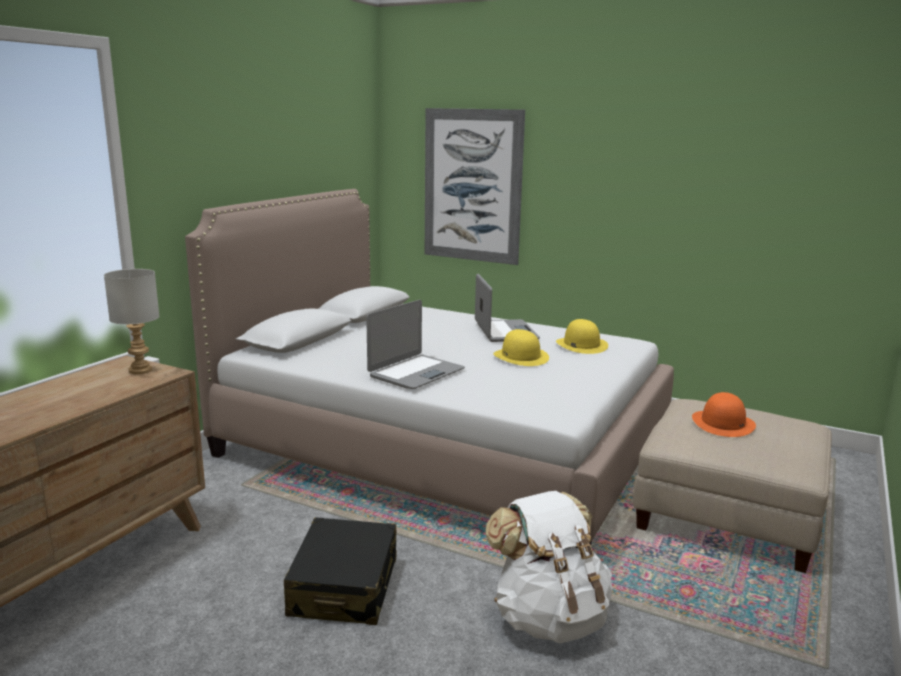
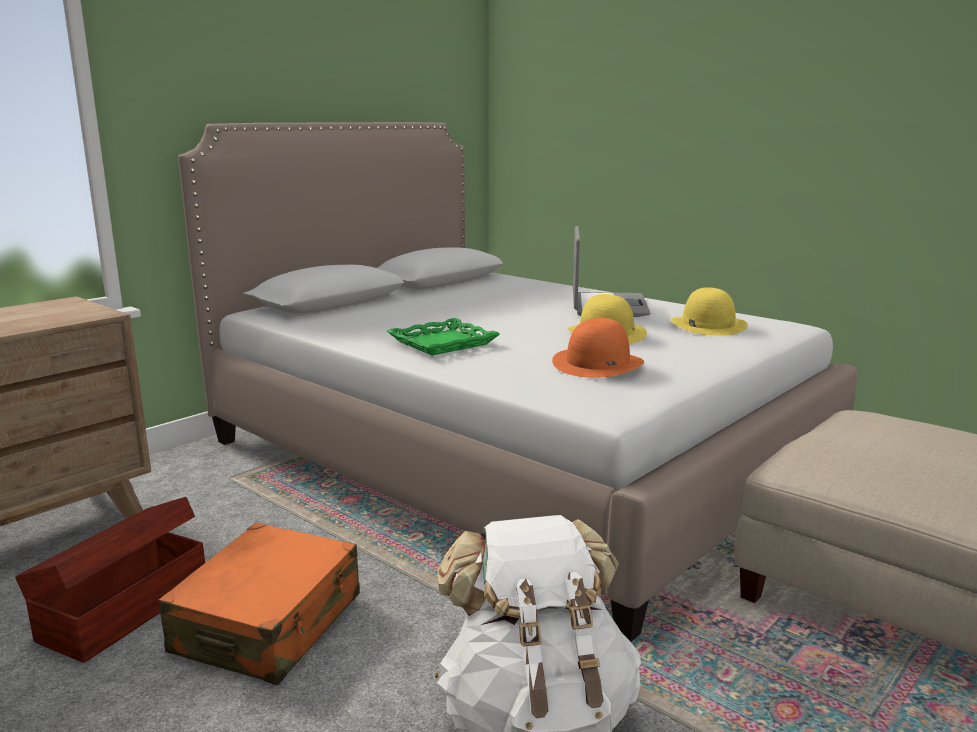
camera: 15 degrees right, 0 degrees up
(139, 370) = (68, 310): grey table lamp -> none
(230, 593) = (122, 610): none -> brown storage box
(344, 587) = (269, 624): black suitcase -> orange suitcase
(416, 373) = (442, 343): laptop -> green tray
(472, 186) = (597, 118): picture -> none
(723, 423) = (902, 446): orange hat -> orange hat (598, 363)

